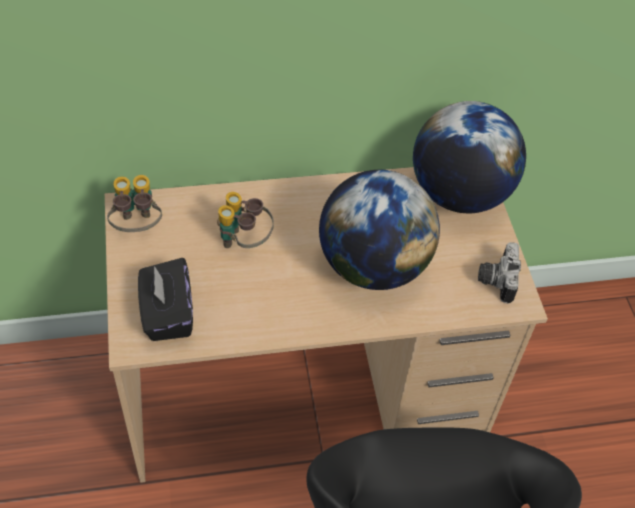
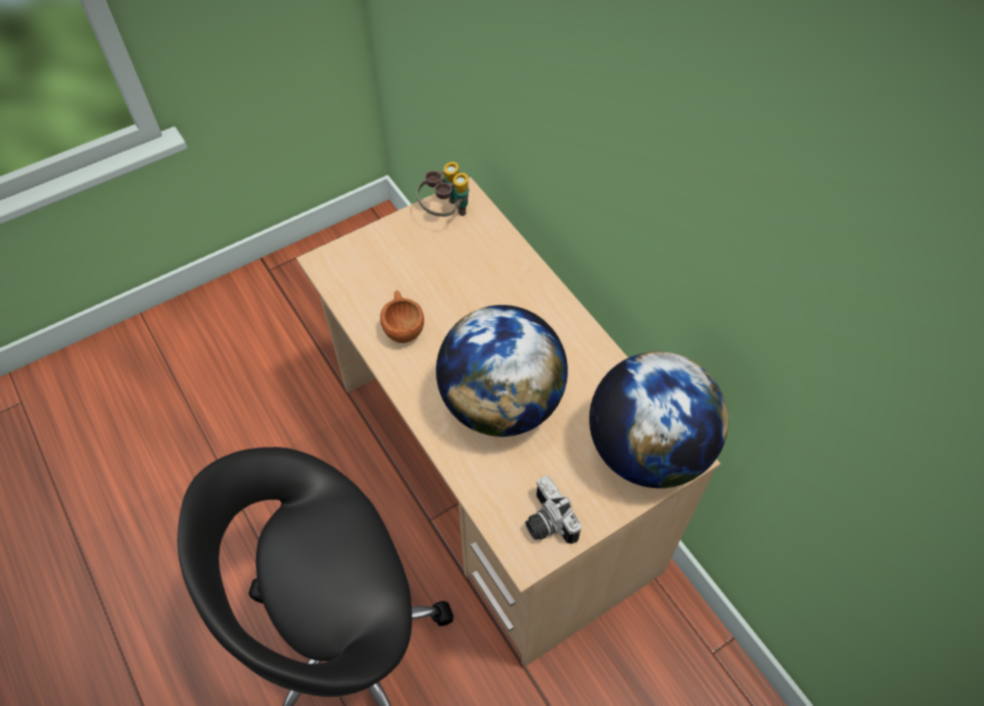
camera: 70 degrees right, 5 degrees up
(167, 315) = (364, 271): black tissue box -> none
(244, 242) = (472, 292): binoculars -> none
(253, 306) = (403, 327): none -> brown cup
(495, 279) = (546, 522): camera -> camera turned 105 degrees counterclockwise

